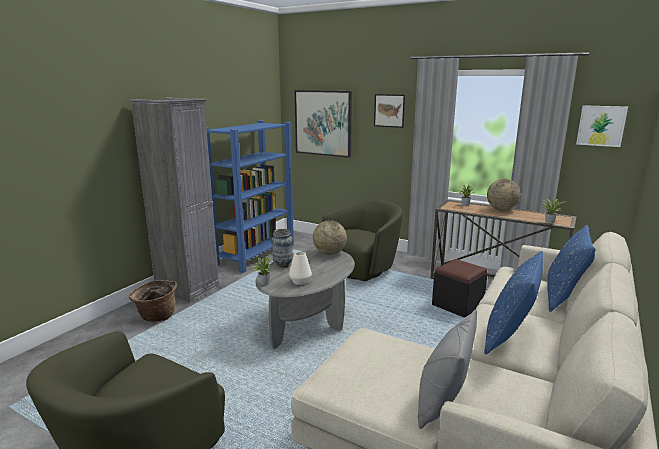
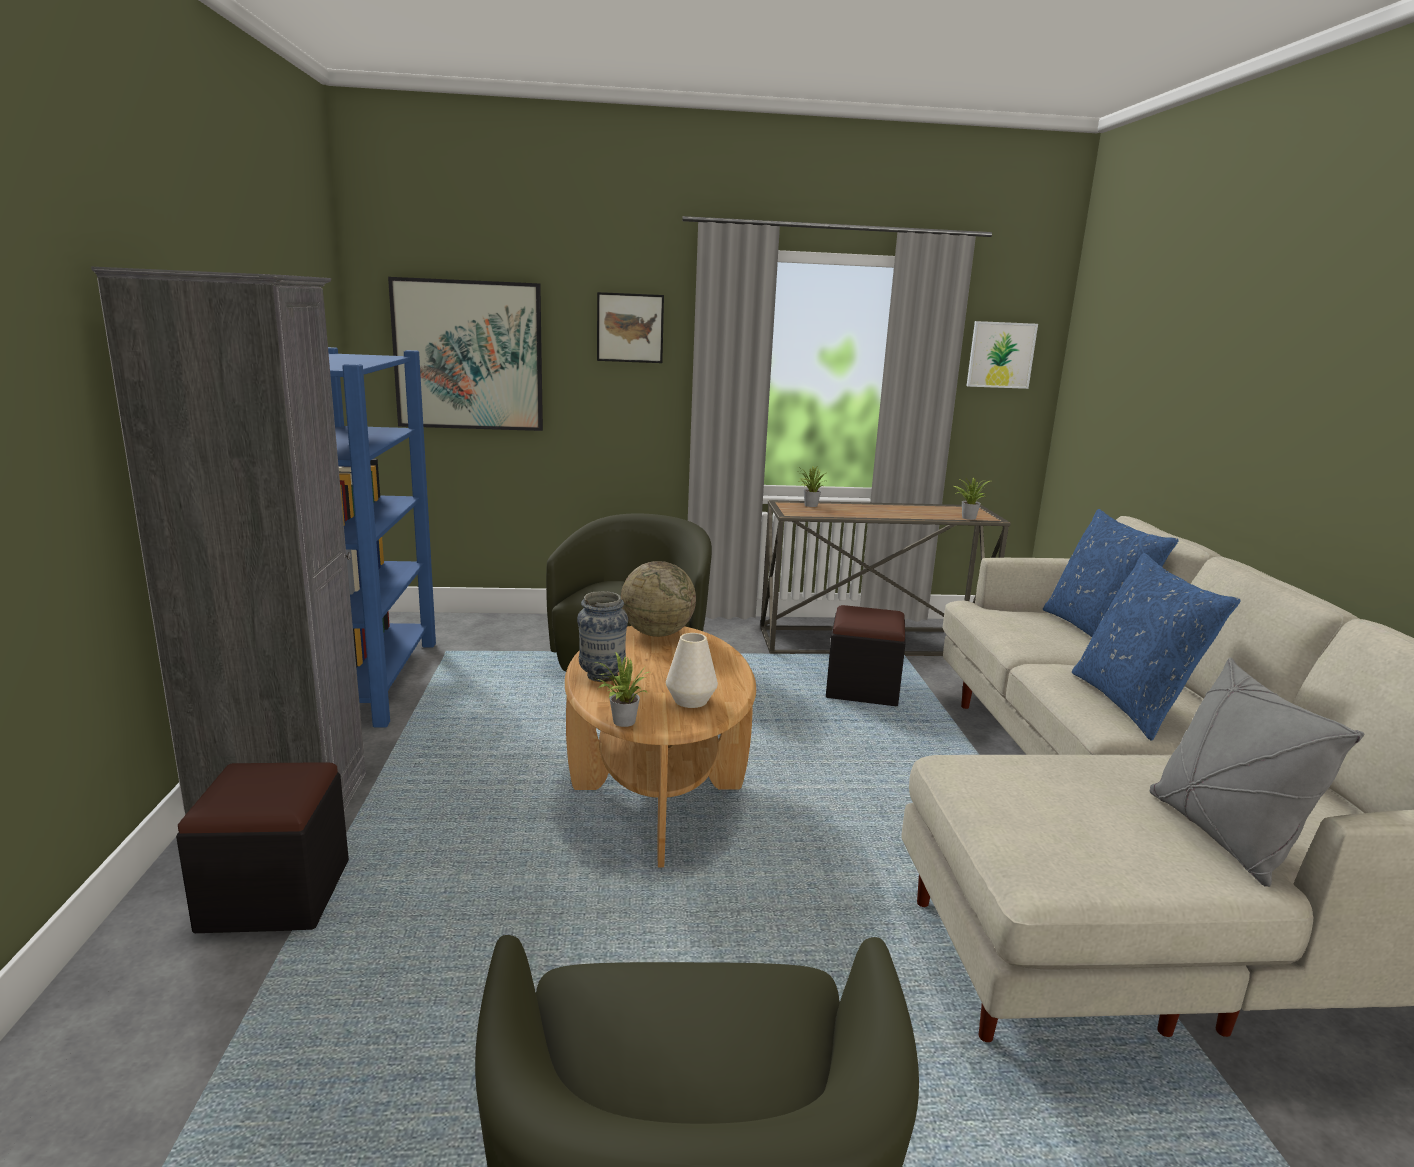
camera: 35 degrees left, 0 degrees up
(156, 317) = (275, 895): basket -> black ottoman
(308, 321) = (658, 790): grey coffee table -> brown coffee table
(501, 209) = (875, 506): globe -> none

